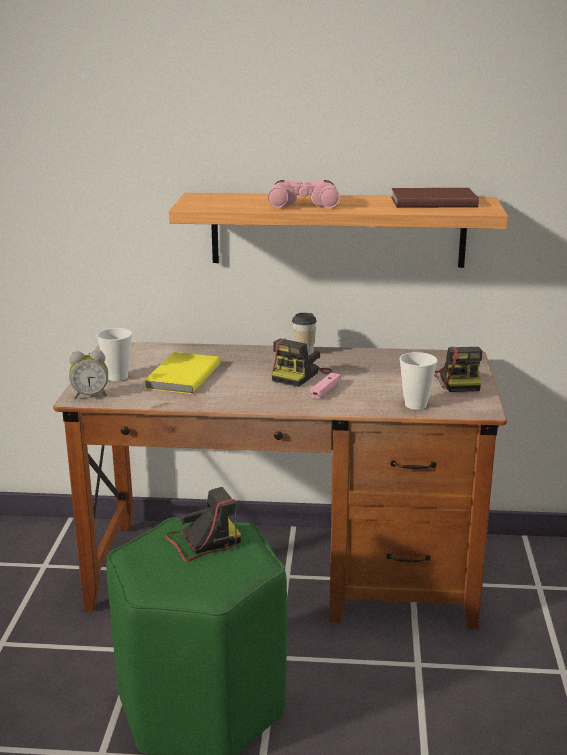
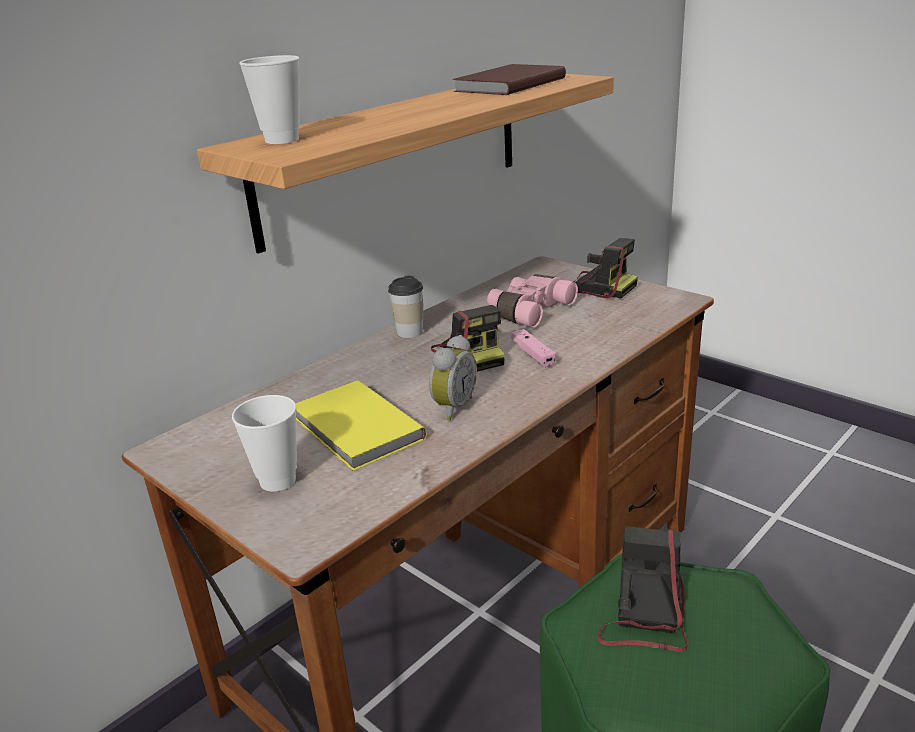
camera: 50 degrees left, 5 degrees up
(90, 395) = (308, 527): alarm clock -> alarm clock (452, 407)
(304, 204) = (408, 116): pink binoculars -> pink binoculars (528, 311)
(415, 405) = (631, 323): cup -> cup (282, 140)

